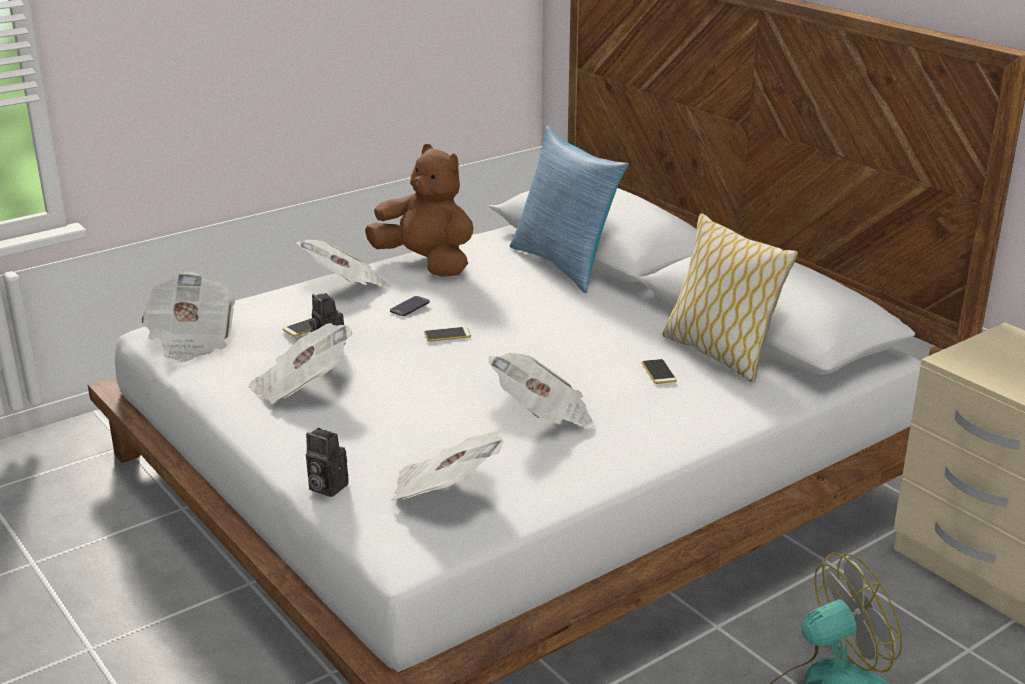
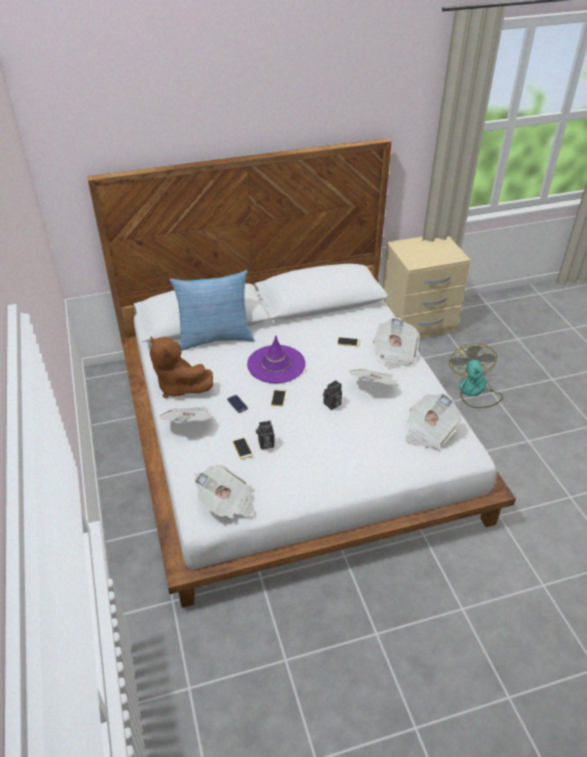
camera: 70 degrees left, 15 degrees up
(301, 387) = (308, 464): newspaper -> newspaper (394, 354)
(325, 487) = (412, 470): camera -> camera (332, 405)
(426, 264) = (179, 387): brown plush toy -> brown plush toy turned 105 degrees counterclockwise
(534, 319) = (276, 364): none -> purple hat
(719, 354) = (339, 320): pillow -> none

